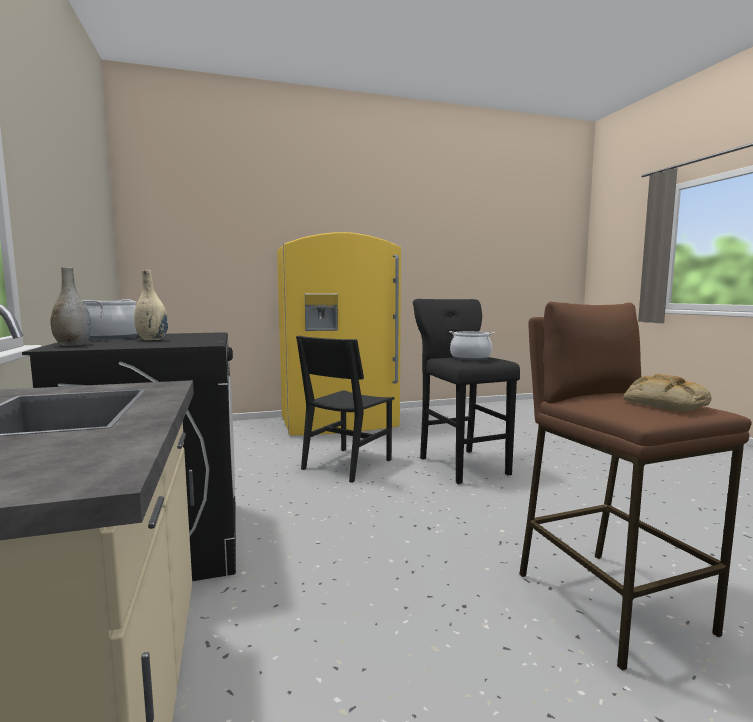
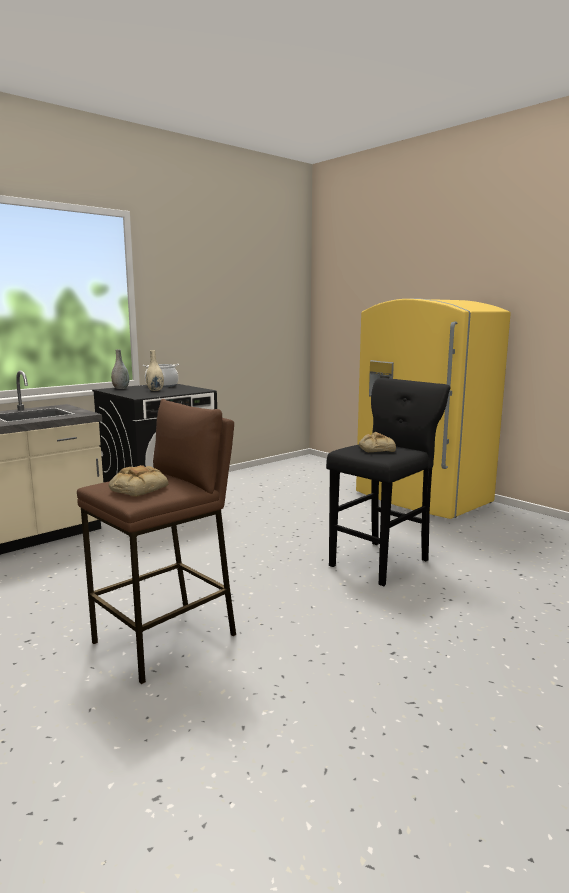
camera: 65 degrees right, 5 degrees up
(347, 464) = (323, 521): black chair -> none
(470, 358) = (376, 448): cooking pot -> bread

